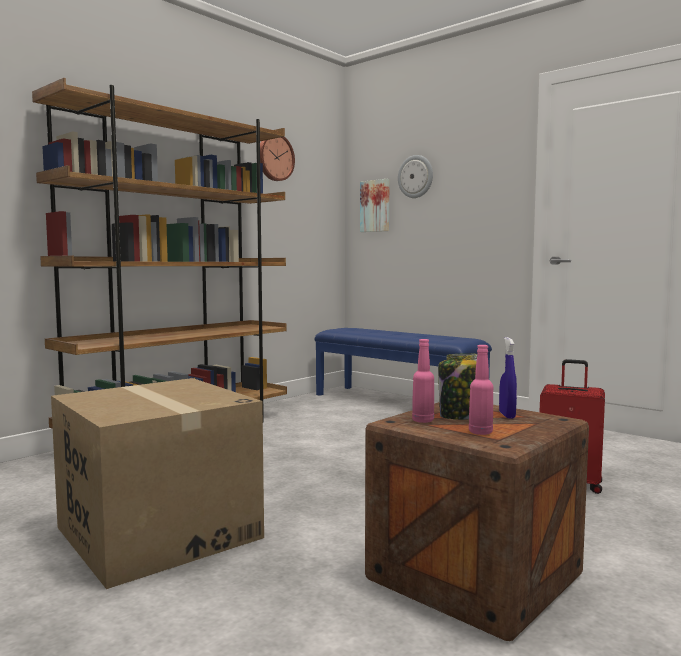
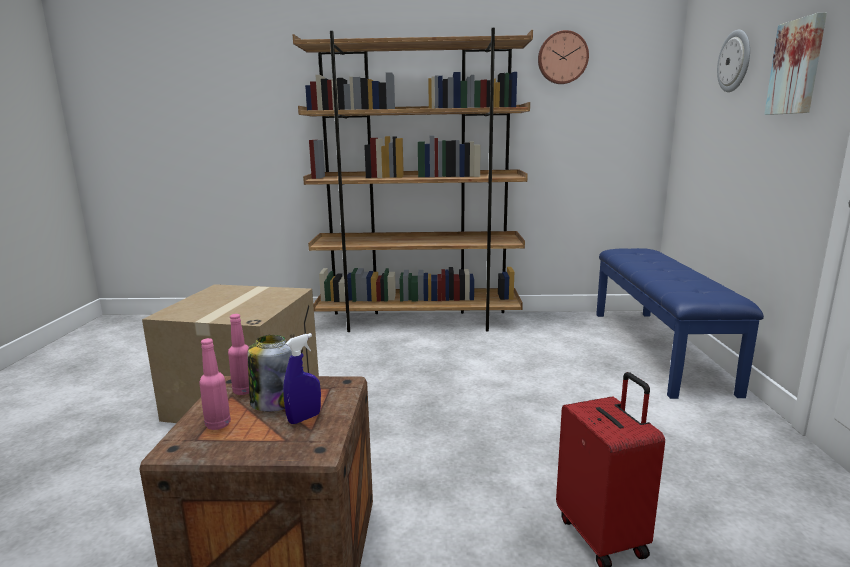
camera: 50 degrees right, 10 degrees up
(375, 206) = (697, 102): picture -> picture (797, 67)

